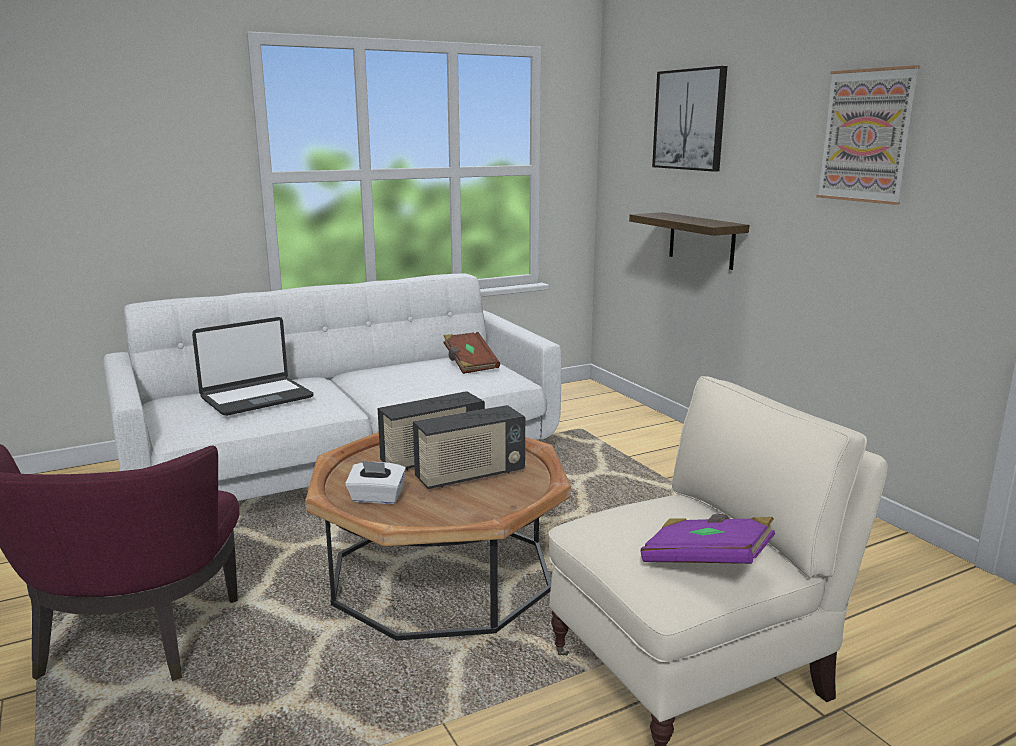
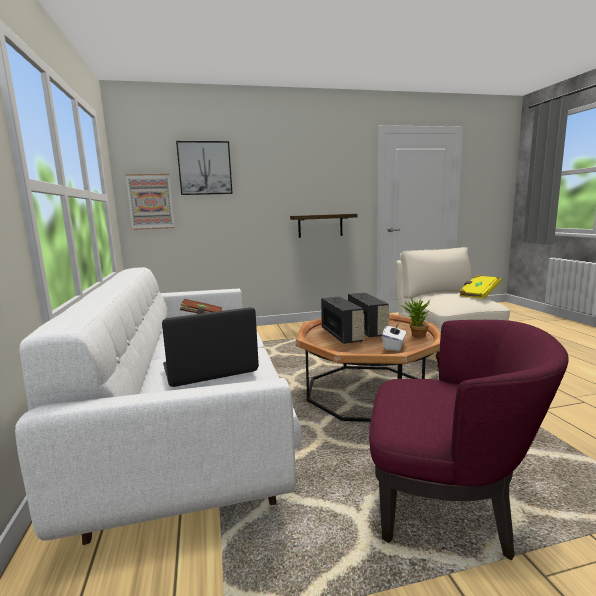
camera: 75 degrees left, 5 degrees down
(256, 397) = (210, 369): laptop -> laptop turned 90 degrees counterclockwise
(440, 516) = (415, 336): none -> potted plant
(701, 240) = (225, 230): shelf -> shelf (320, 225)
(706, 562) = (478, 294): purple book -> yellow book
(866, 136) = (312, 174): picture -> picture (150, 201)

